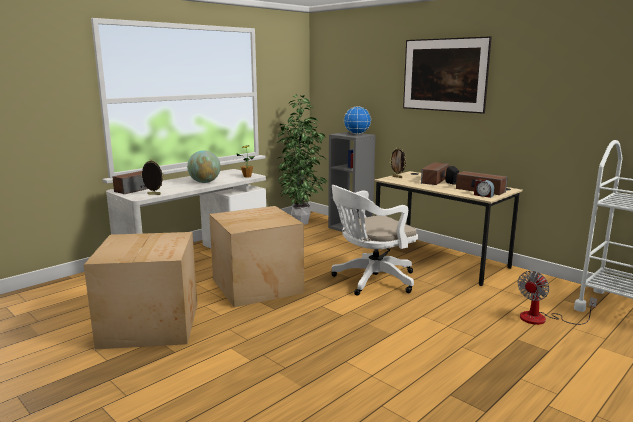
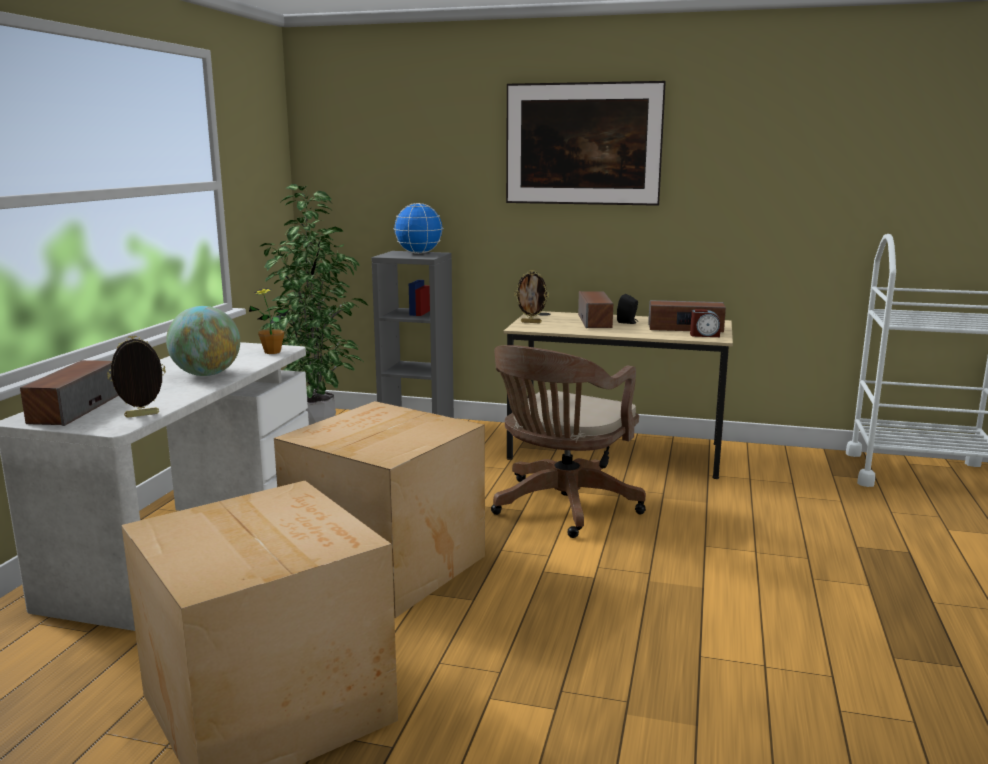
camera: 30 degrees left, 0 degrees up
(370, 280) = (562, 507): white office chair -> brown office chair
(542, 319) = (846, 509): fan -> none

